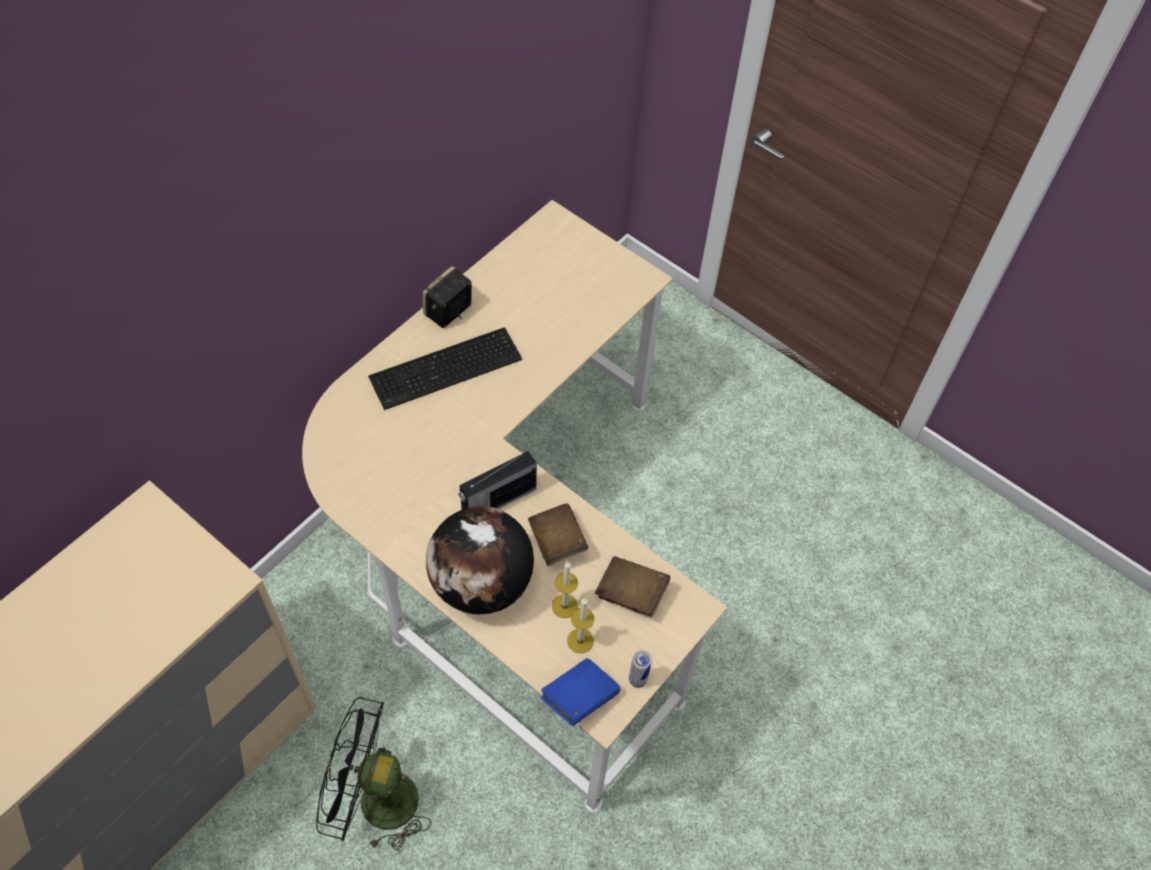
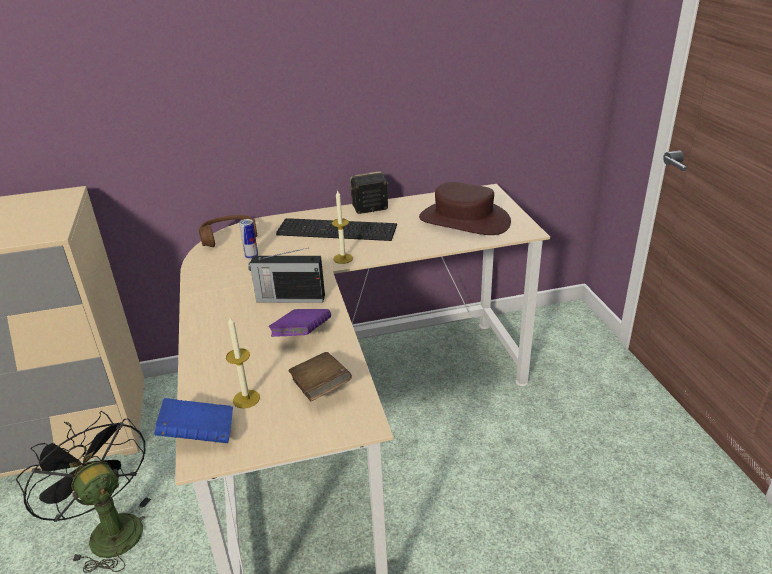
camera: 40 degrees right, 25 degrees down
(332, 441) = (229, 237): none -> brown headphones
(482, 584) = (222, 335): globe -> none
(557, 542) = (302, 335): brown book -> purple book
(564, 606) = (261, 373): candle -> candle (343, 258)
(569, 288) = (464, 220): none -> brown hat
(637, 679) = (258, 447): can -> can (251, 256)

